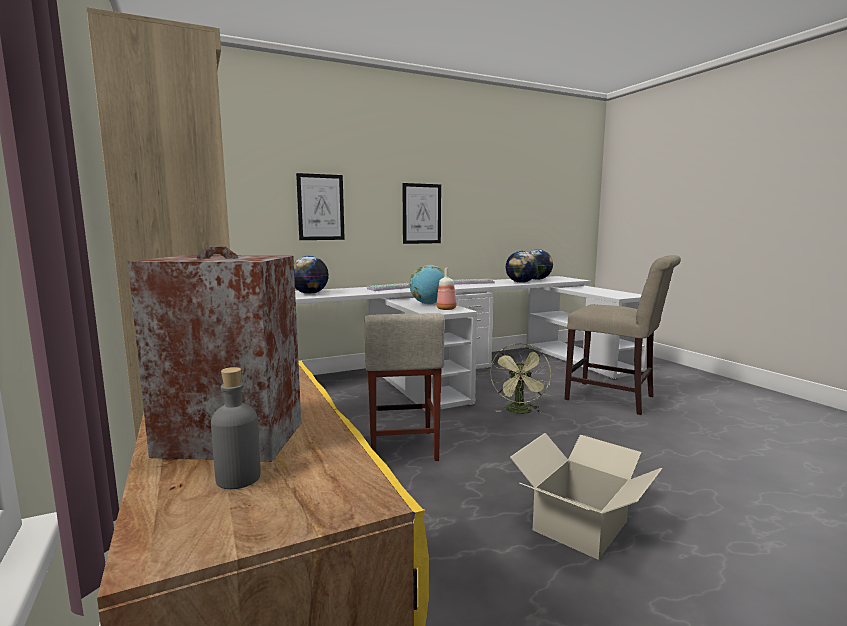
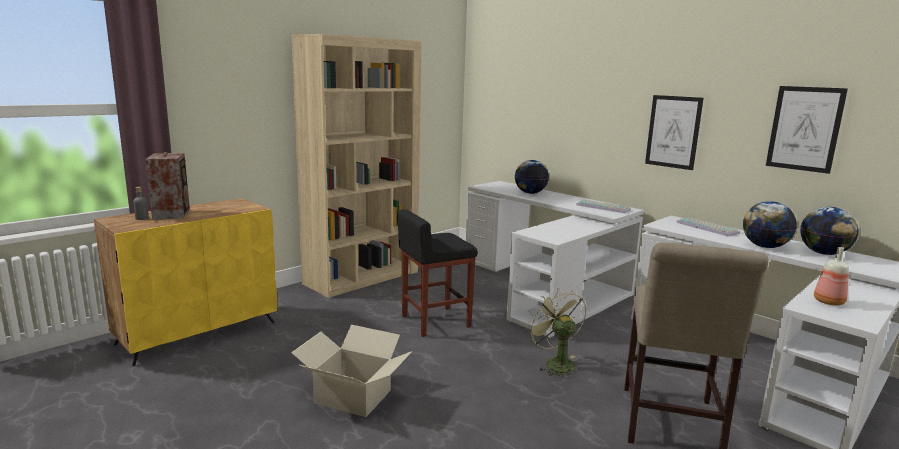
camera: 70 degrees right, 5 degrees up
(320, 207) = (570, 116): picture -> picture (804, 129)
(402, 447) = (434, 321): beige stool -> black stool
(429, 304) = (570, 228): globe -> none
(447, 309) = (553, 235): bottle -> bottle (829, 302)
(520, 412) = (555, 363): green fan -> green fan turned 75 degrees clockwise

